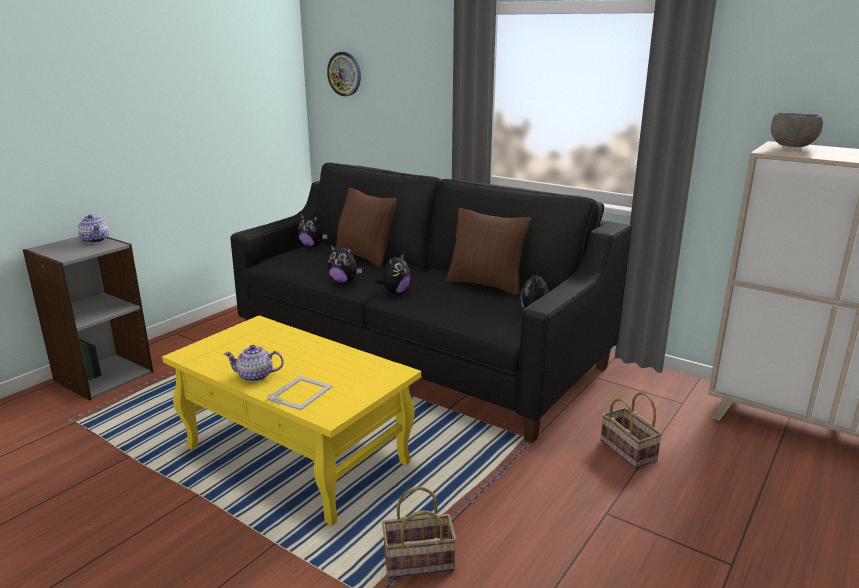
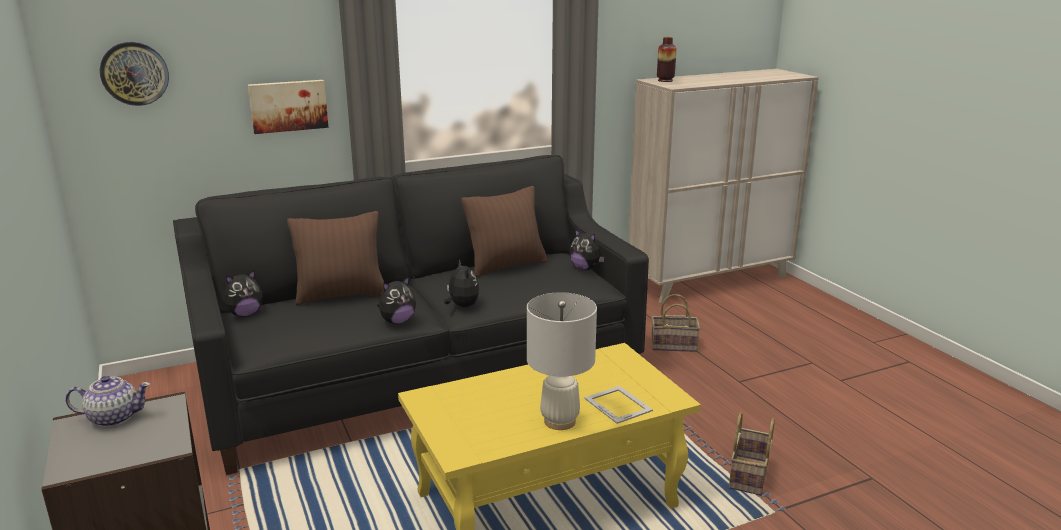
camera: 60 degrees left, 0 degrees up
(256, 376) = (560, 421): teapot -> white table lamp
(425, 111) = (288, 106): none -> picture
(793, 146) = (665, 80): grey bowl -> vase

